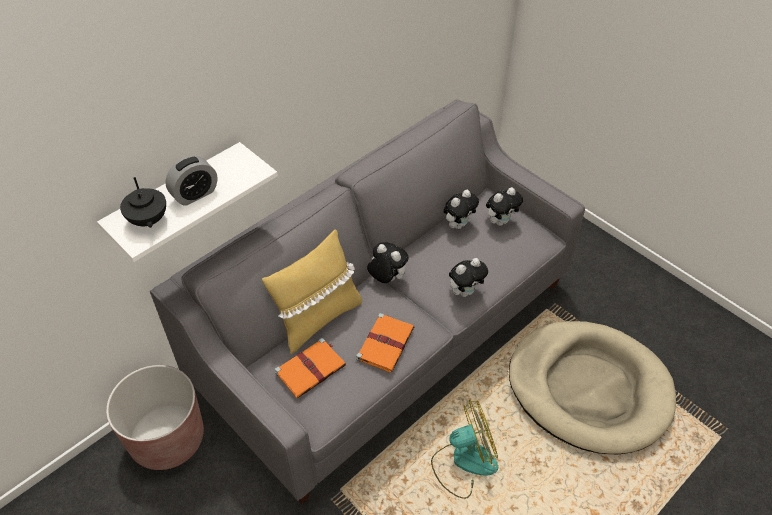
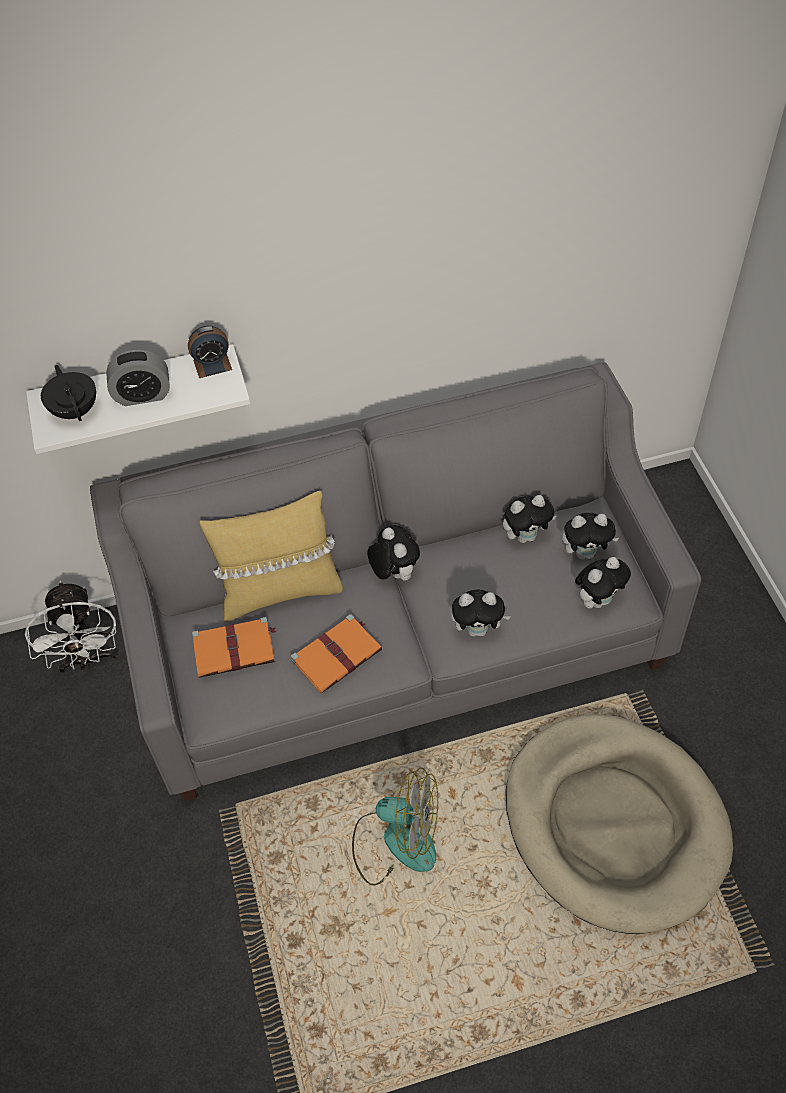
camera: 30 degrees right, 5 degrees up
(148, 221) = (75, 410): black teapot -> black teapot turned 150 degrees clockwise
(167, 439) = (88, 659): brown planter -> white fan
(234, 159) = (212, 365): none -> alarm clock
(526, 245) = (598, 599): none -> plush toy

